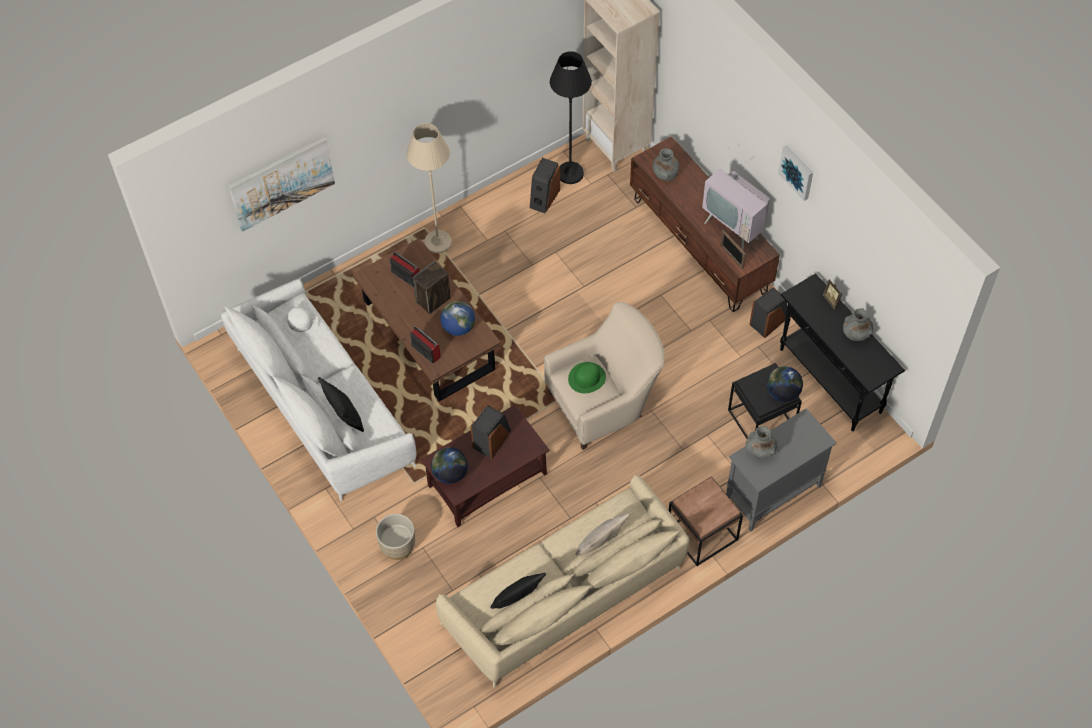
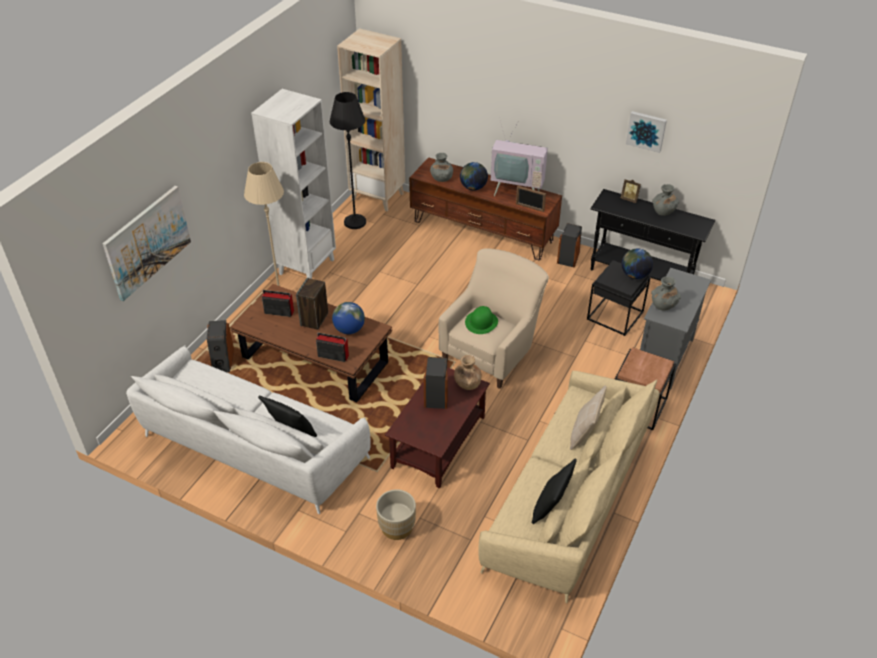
camera: 30 degrees left, 15 degrees down
(300, 322) = (203, 378): white hat -> none
(450, 474) = (419, 434): globe -> globe (473, 188)
(486, 213) = (306, 266): none -> white bookcase
(527, 441) = (467, 384): none -> brown vase
(544, 198) = (346, 242): speaker -> speaker (222, 361)
(797, 172) = (572, 99): picture -> picture (646, 131)

